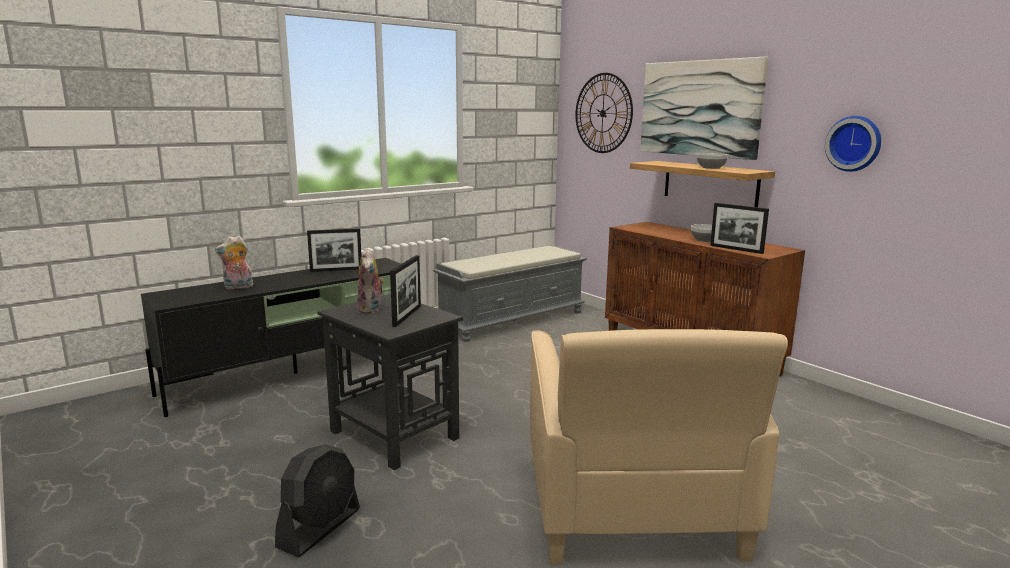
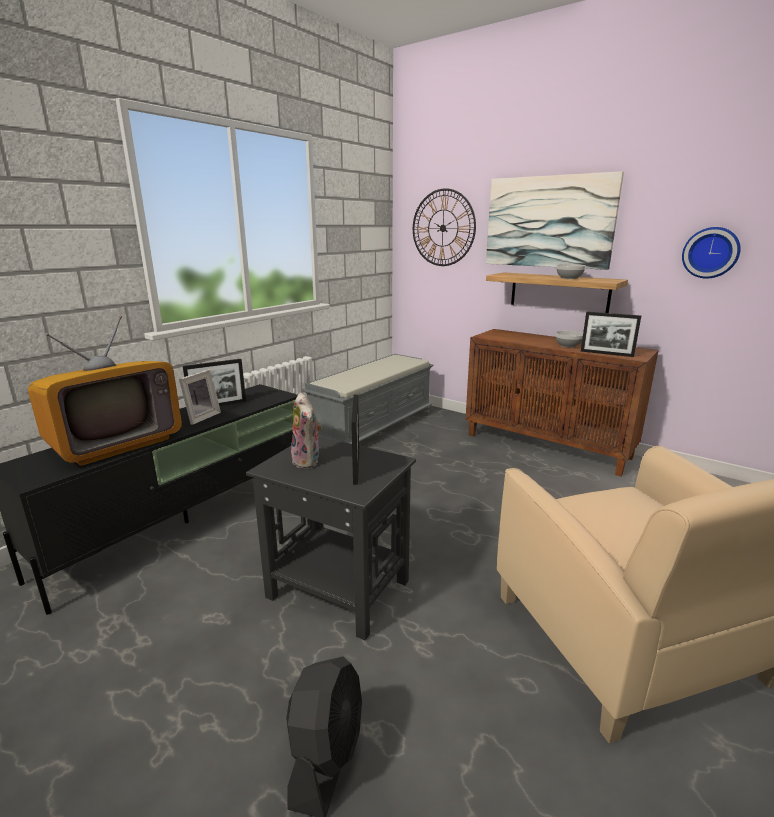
camera: 15 degrees left, 5 degrees up
(238, 287) = (115, 443): plush toy -> television
(315, 277) = (201, 417): none -> picture frame

